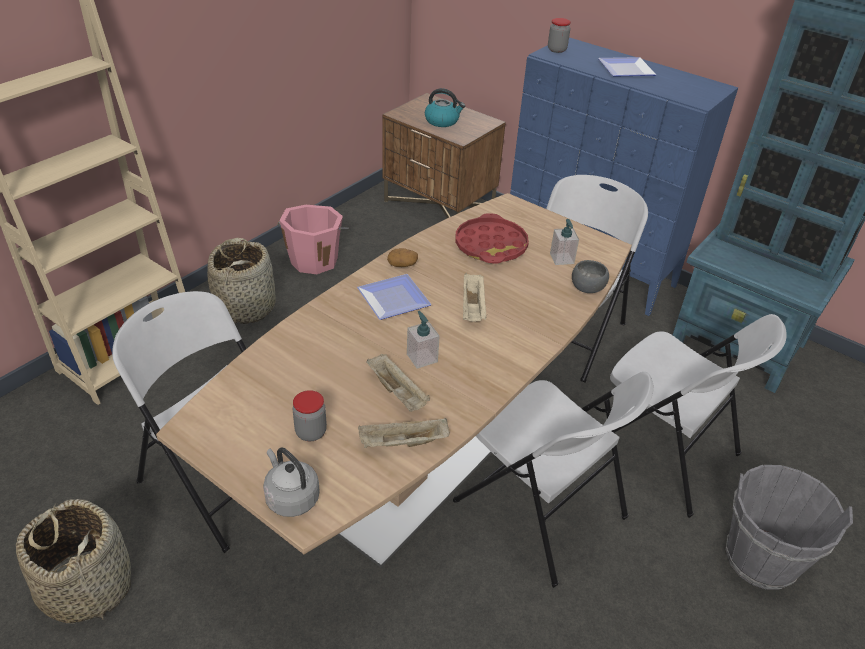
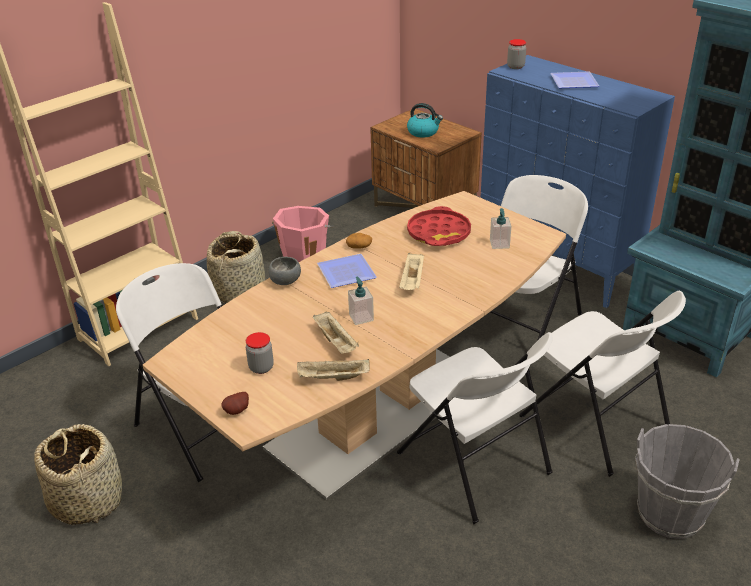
camera: 10 degrees right, 5 degrees down
(291, 497) = (238, 411): grey kettle -> potato
(588, 288) = (517, 267): grey bowl -> grey bowl (286, 281)

